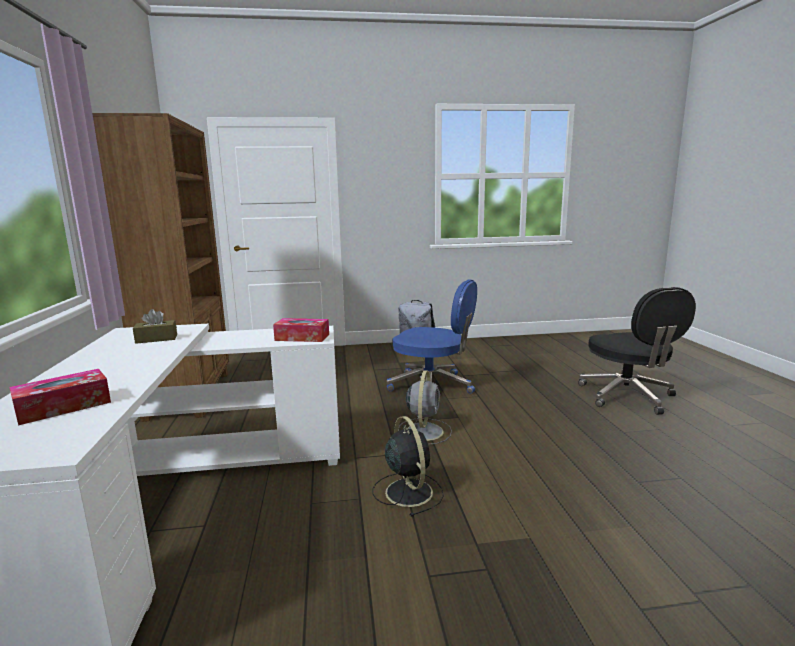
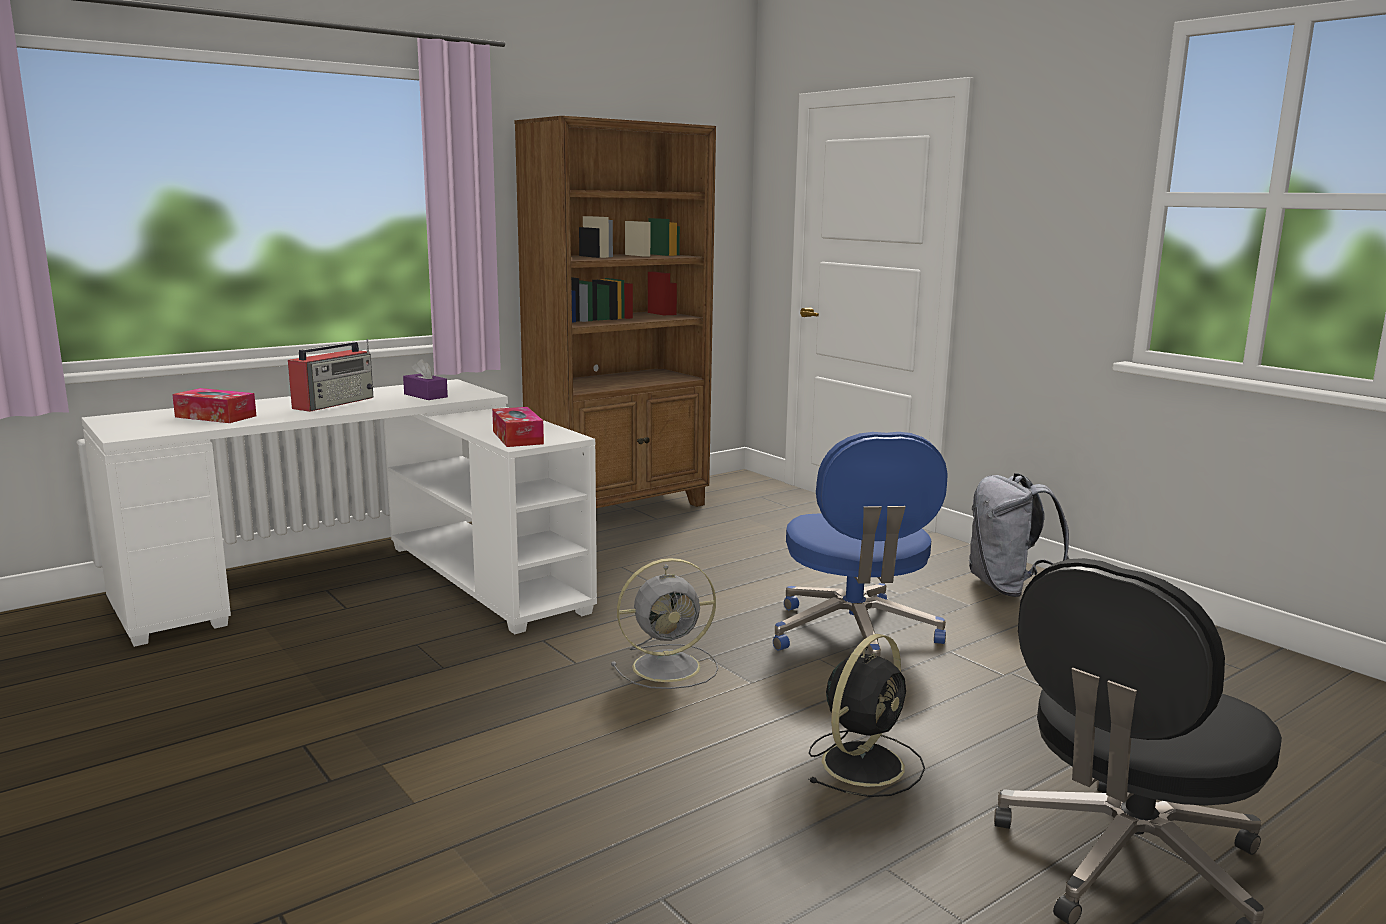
camera: 60 degrees right, 0 degrees up
(115, 363) = (335, 403): none -> radio
(156, 339) = (425, 395): brown tissue box -> purple tissue box
(408, 491) = (480, 693): black fan -> black fan (864, 762)

